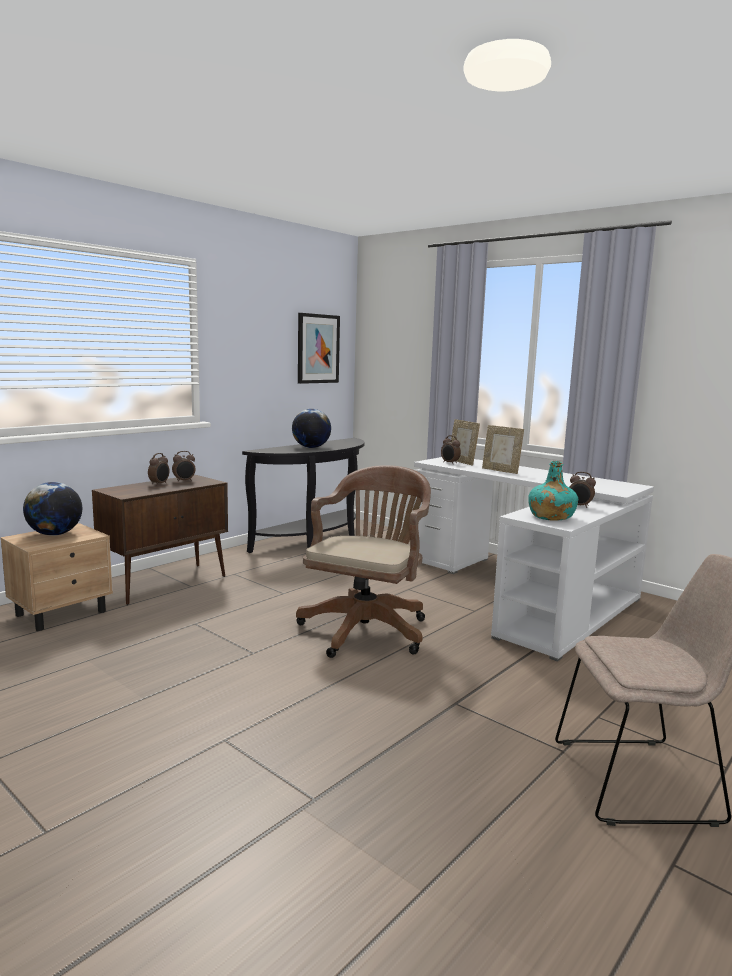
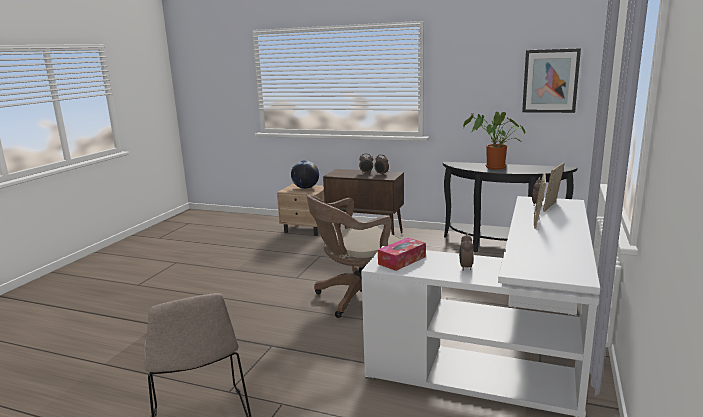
camera: 70 degrees right, 5 degrees up
(311, 447) = (493, 168): globe -> potted plant
(367, 628) = (358, 298): brown office chair -> brown office chair turned 150 degrees clockwise
(550, 517) = (402, 260): turquoise bottle -> tissue box

